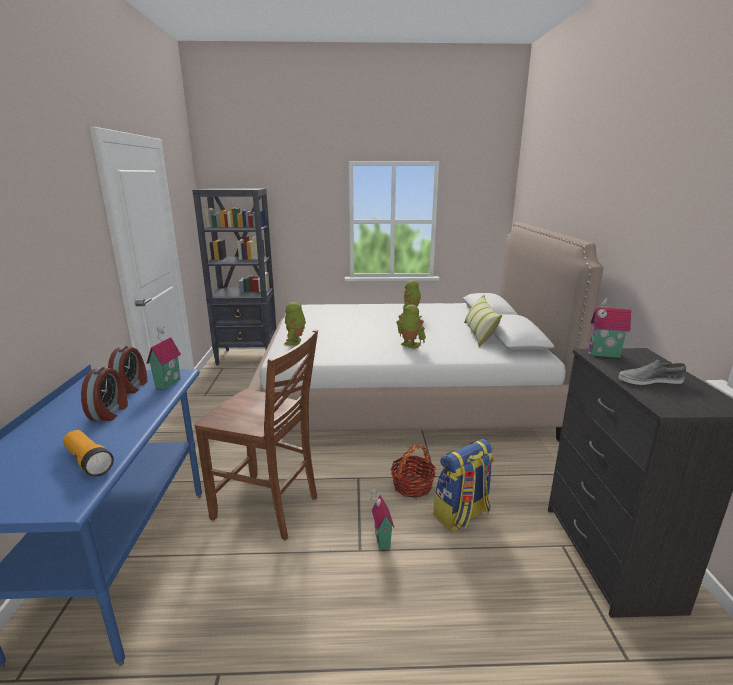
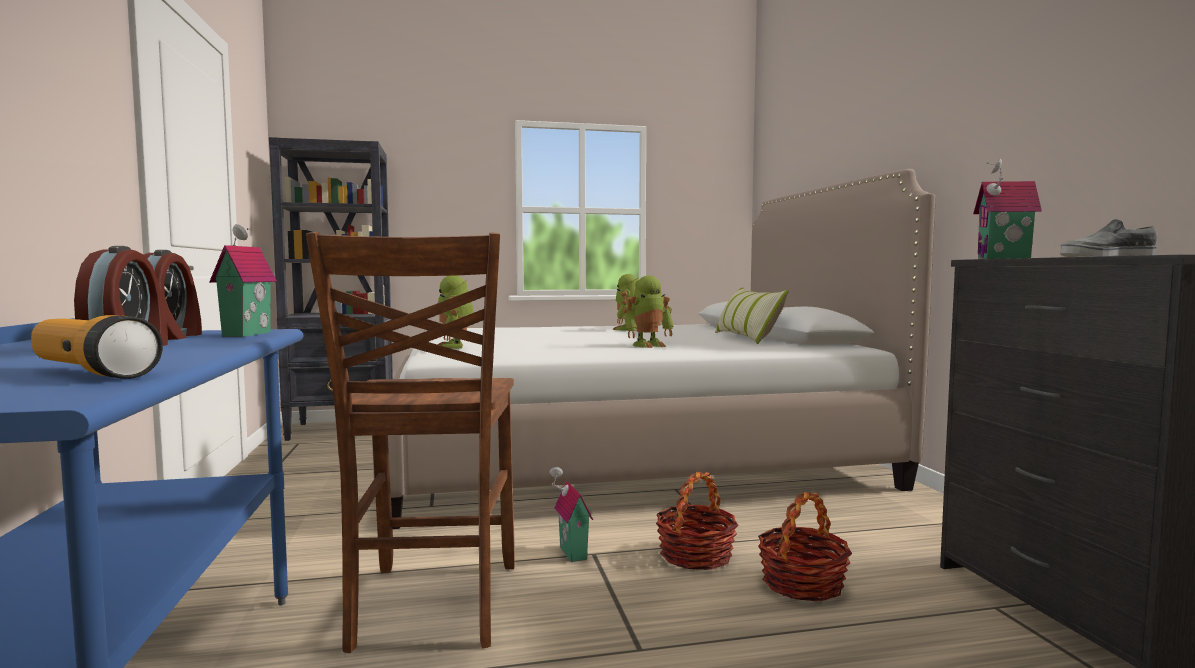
camera: 10 degrees left, 15 degrees down
(268, 508) = (432, 606): brown chair -> brown chair turned 75 degrees clockwise
(380, 540) = (673, 630): toy house -> toy house (570, 553)
(409, 345) = (648, 345): toy robot -> toy robot turned 120 degrees clockwise
(462, 514) = (802, 584): backpack -> basket

